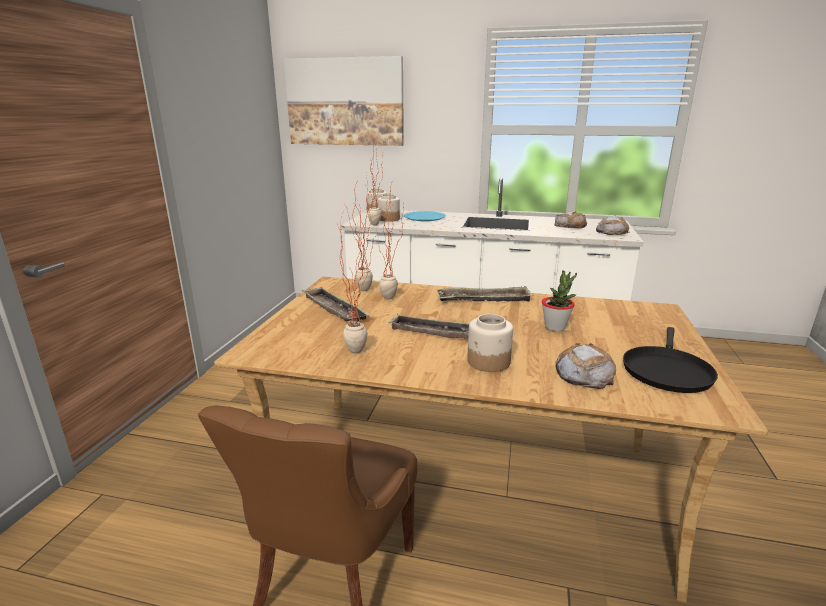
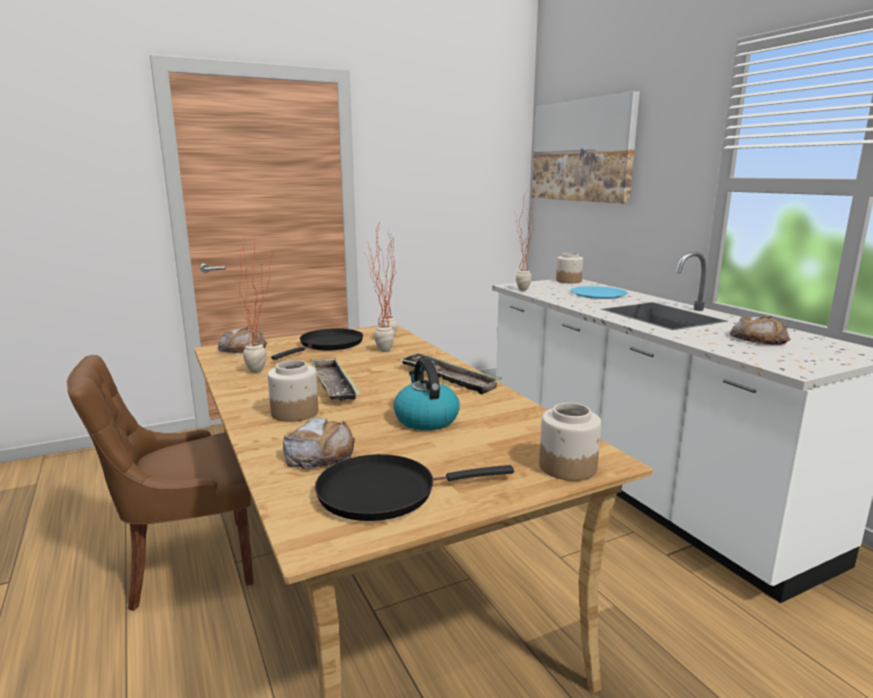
camera: 50 degrees right, 5 degrees down
(334, 309) = (328, 345): tray -> black frying pan
(389, 219) = (554, 288): jar -> jar (568, 467)
(555, 327) = (425, 419): potted plant -> kettle
(611, 232) = (800, 359): bread -> bread (243, 348)

